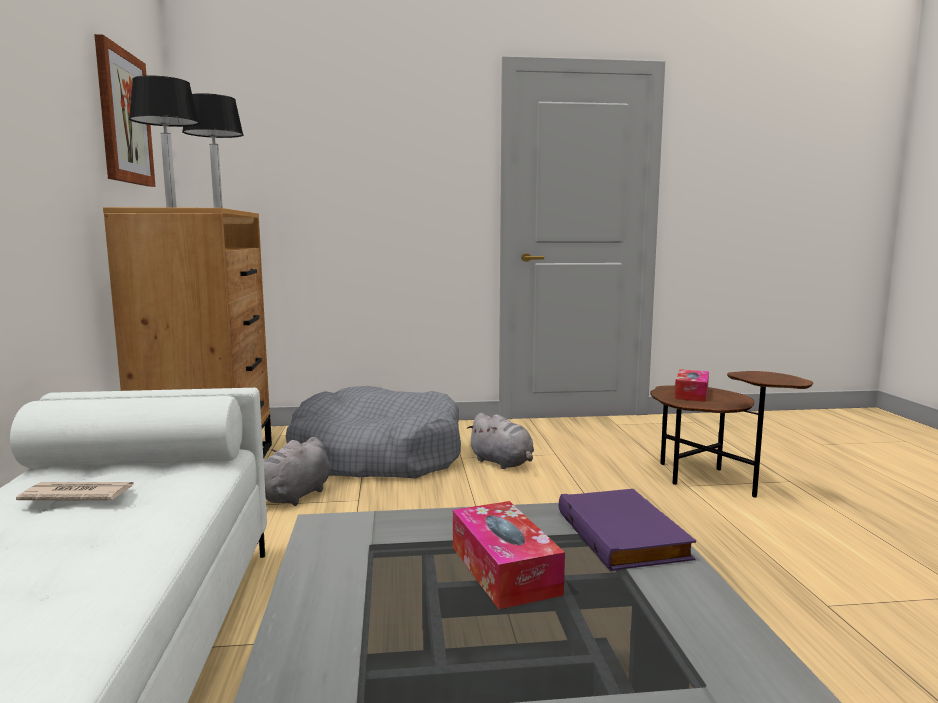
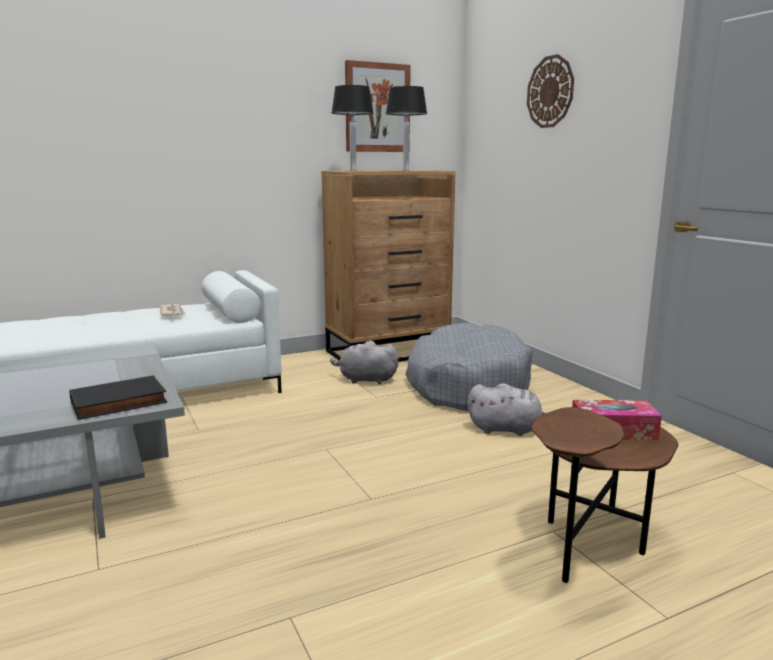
camera: 70 degrees right, 5 degrees up
(346, 133) = (550, 92): none -> wall clock
(503, 463) = (507, 429): grey plush toy -> grey plush toy turned 105 degrees counterclockwise
(504, 569) = (79, 383): tissue box -> none
(625, 535) = (118, 403): purple book -> black book

